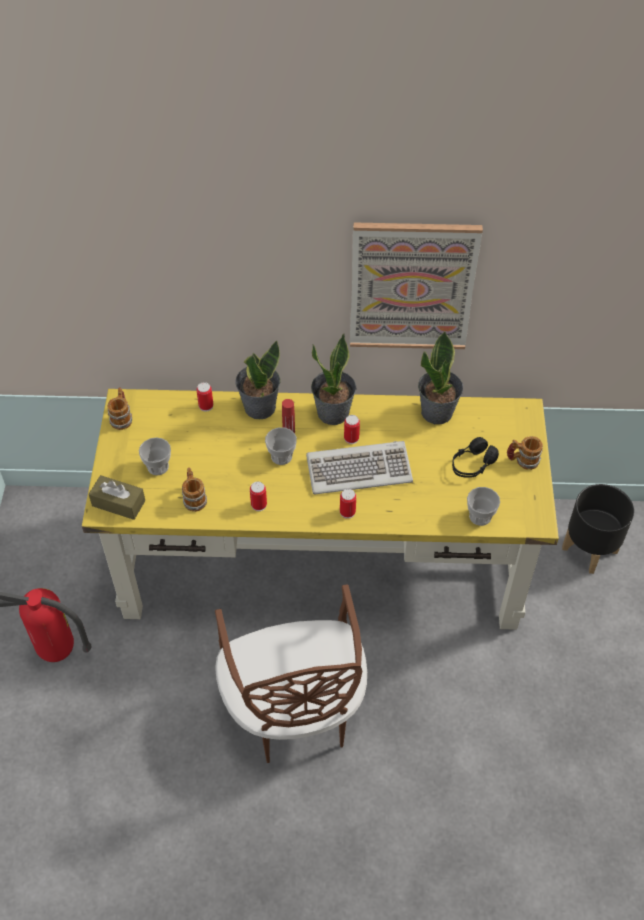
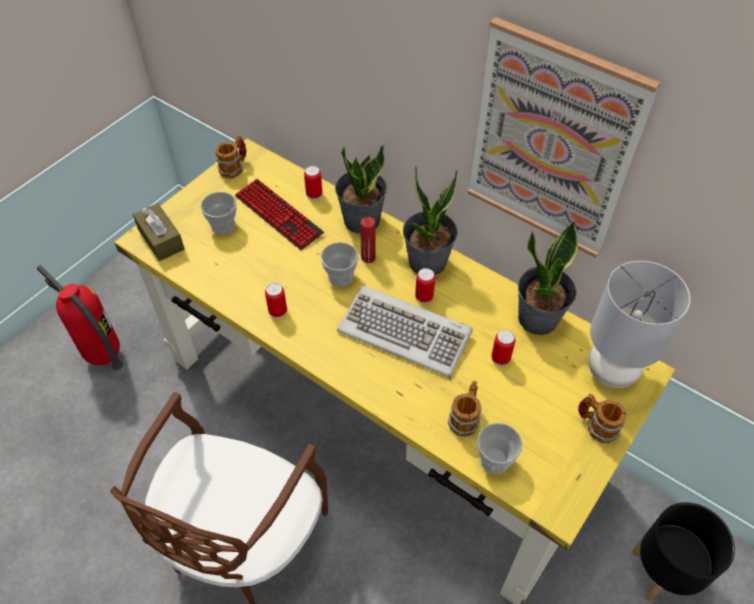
camera: 35 degrees right, 0 degrees up
(193, 436) = (278, 215): none -> keyboard
(194, 498) = (227, 271): mug -> mug (465, 417)
(347, 512) = (355, 369): can -> can (500, 358)
(472, 465) = (532, 397): black headphones -> none
(506, 421) = (611, 371): none -> grey table lamp

